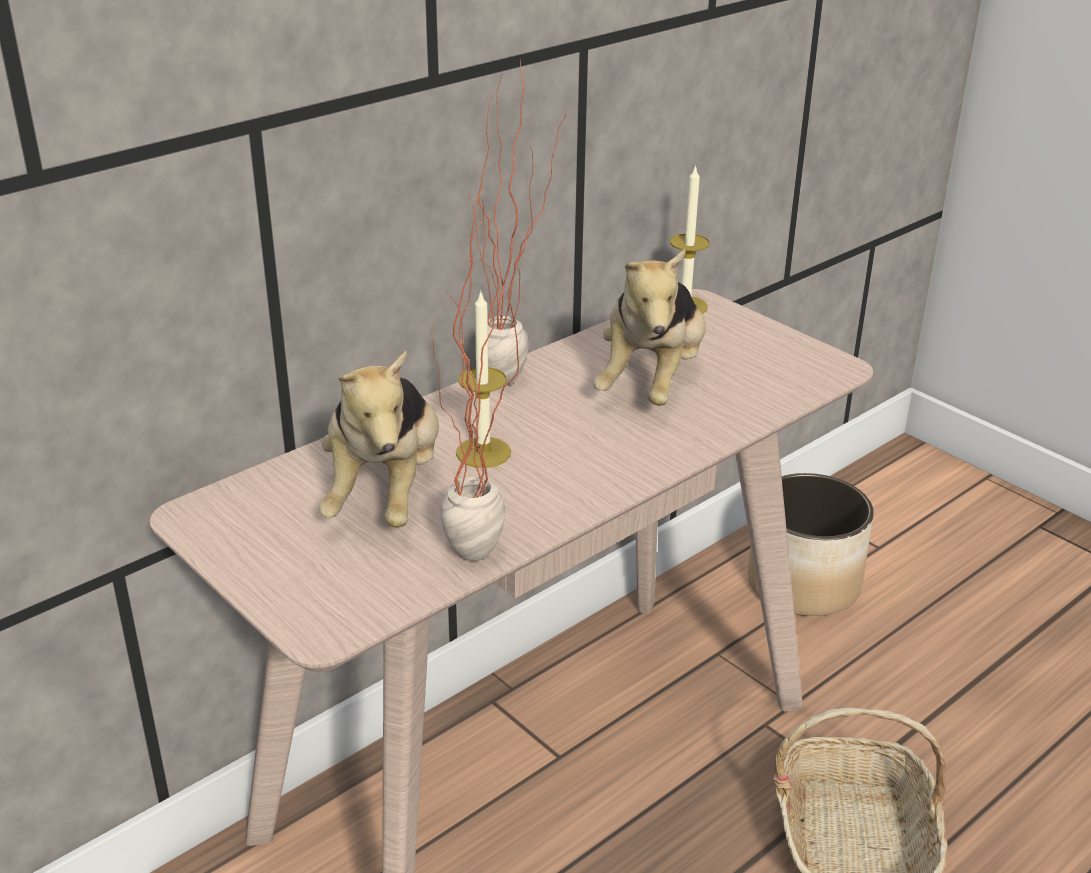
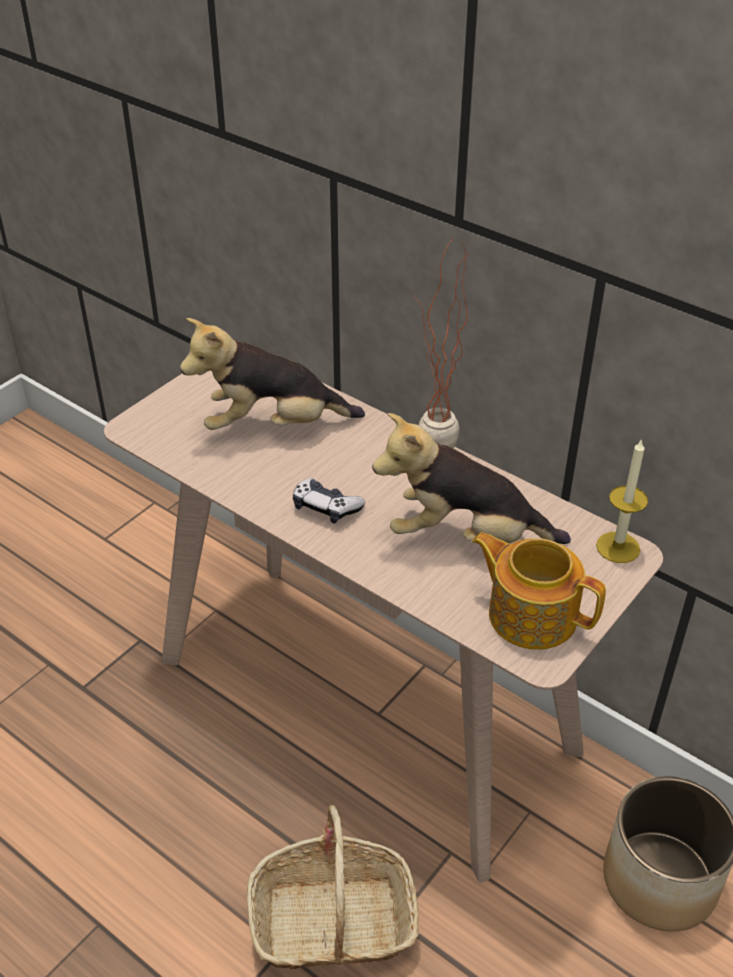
camera: 80 degrees right, 10 degrees up
(478, 565) = (199, 477): potted plant -> none
(483, 452) = (333, 460): candle -> none
(577, 466) = (326, 507): none -> game controller
(775, 363) = (531, 614): none -> teapot

